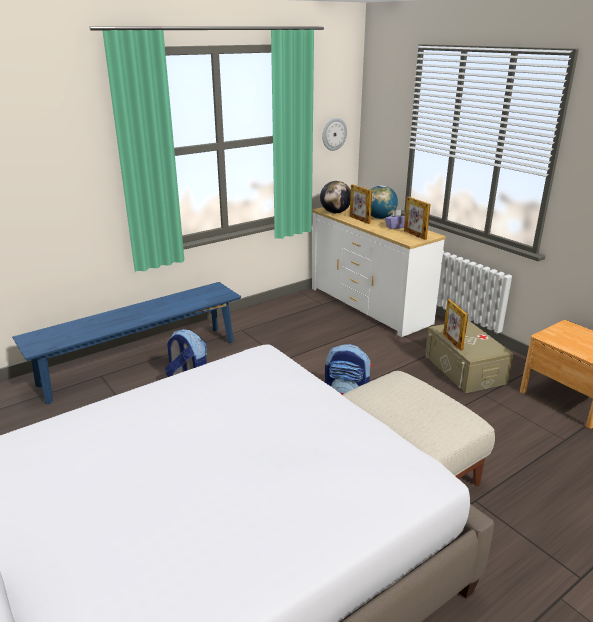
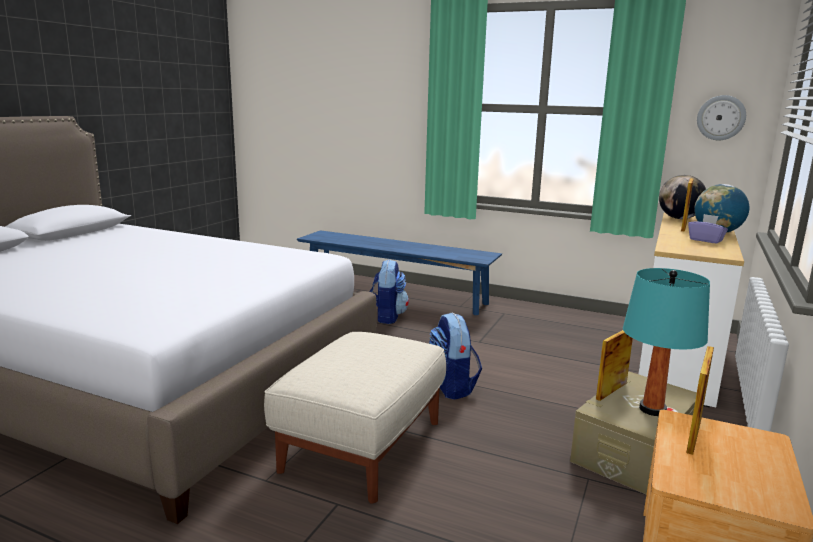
camera: 60 degrees right, 10 degrees down
(415, 235) = (701, 249): picture frame -> picture frame (694, 435)
(479, 340) = (652, 409): none -> turquoise table lamp

